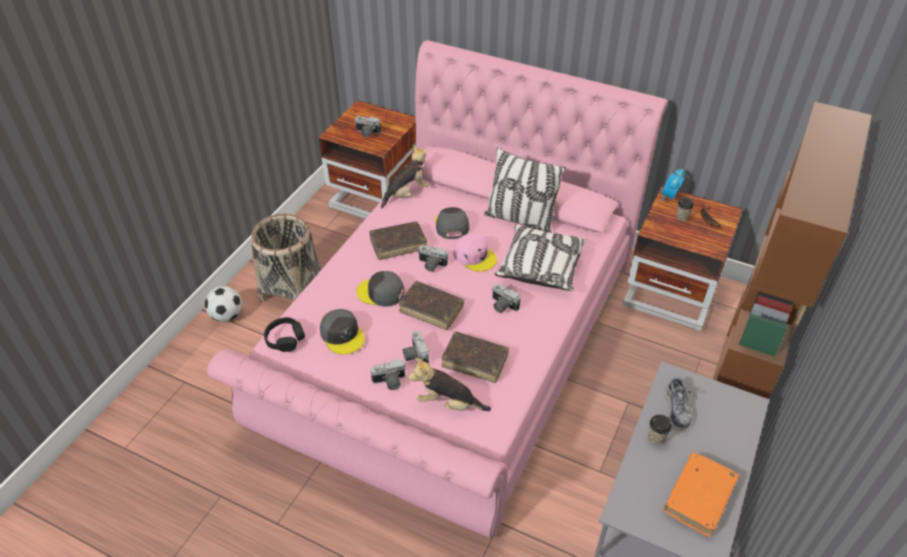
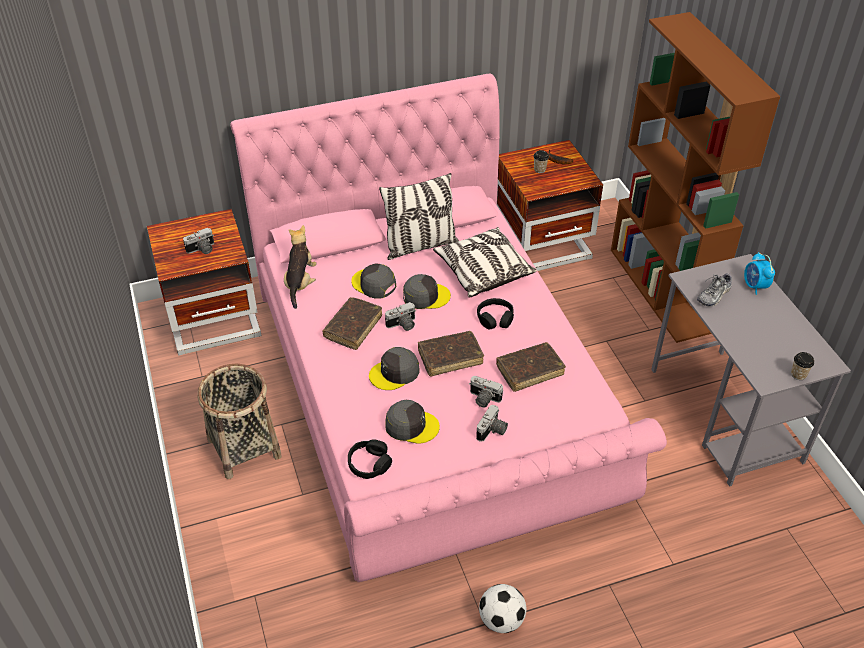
camera: 45 degrees left, 0 degrees up
(227, 315) = (214, 514): football -> football (501, 619)
(448, 403) = (551, 413): plush toy -> none
(475, 256) = (425, 296): pink cap -> grey cap
(502, 306) = (495, 318): camera -> black headphones
(656, 437) = (726, 323): cup -> cup (798, 374)
(669, 196) = (513, 159): alarm clock -> alarm clock (755, 286)
(677, 407) = (714, 295): shoe -> shoe turned 90 degrees clockwise
(699, 497) = (789, 339): orange book -> none

